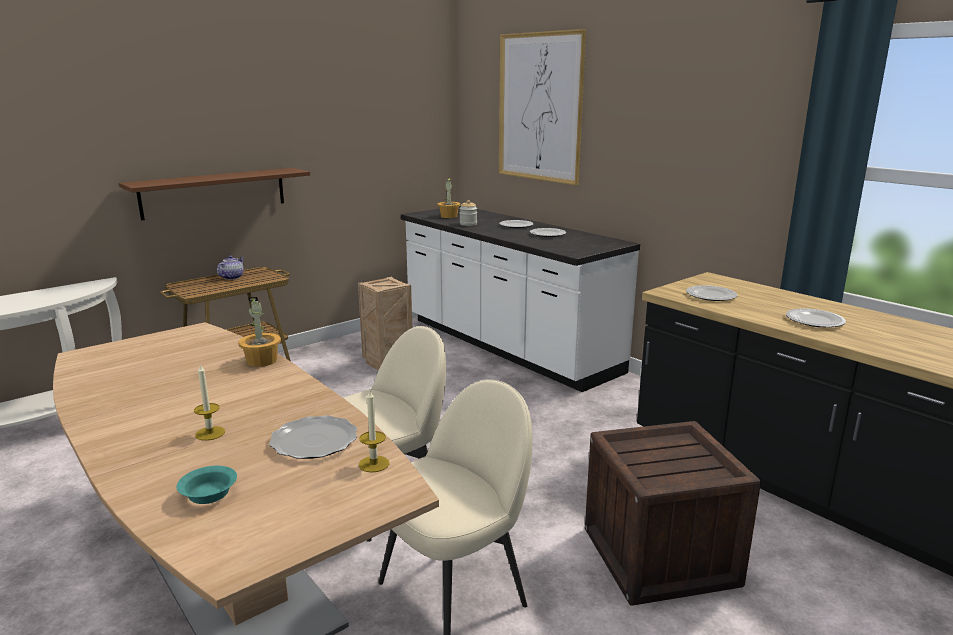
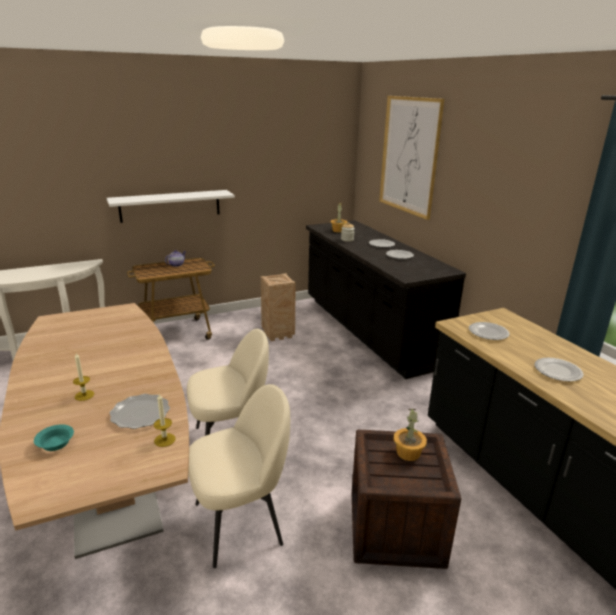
camera: 15 degrees right, 5 degrees up
(214, 193) = (170, 206): brown shelf -> white shelf
(261, 361) = (148, 341): potted plant -> potted plant (408, 453)
(507, 346) = (368, 331): white counter -> black counter

